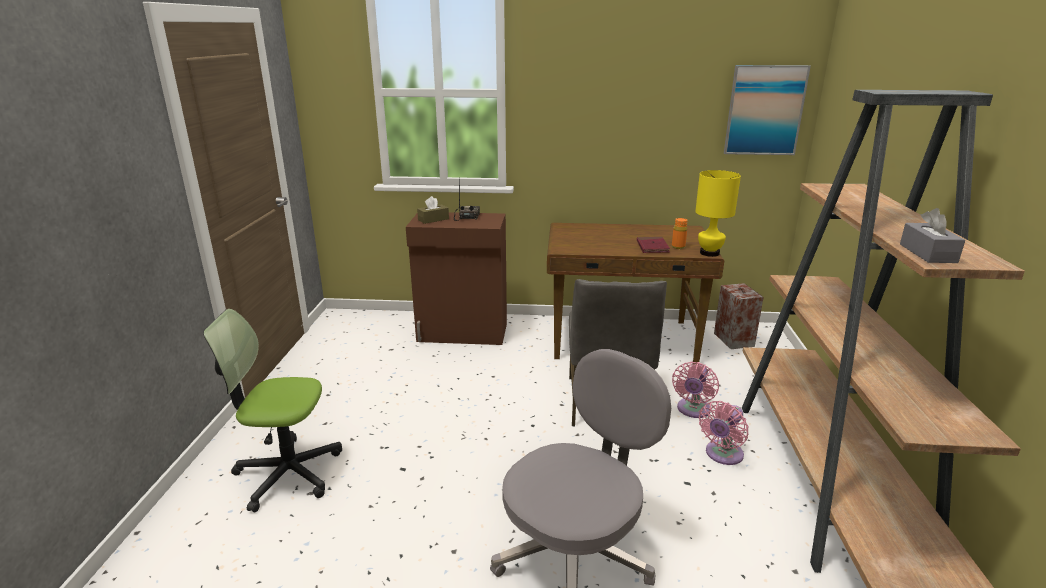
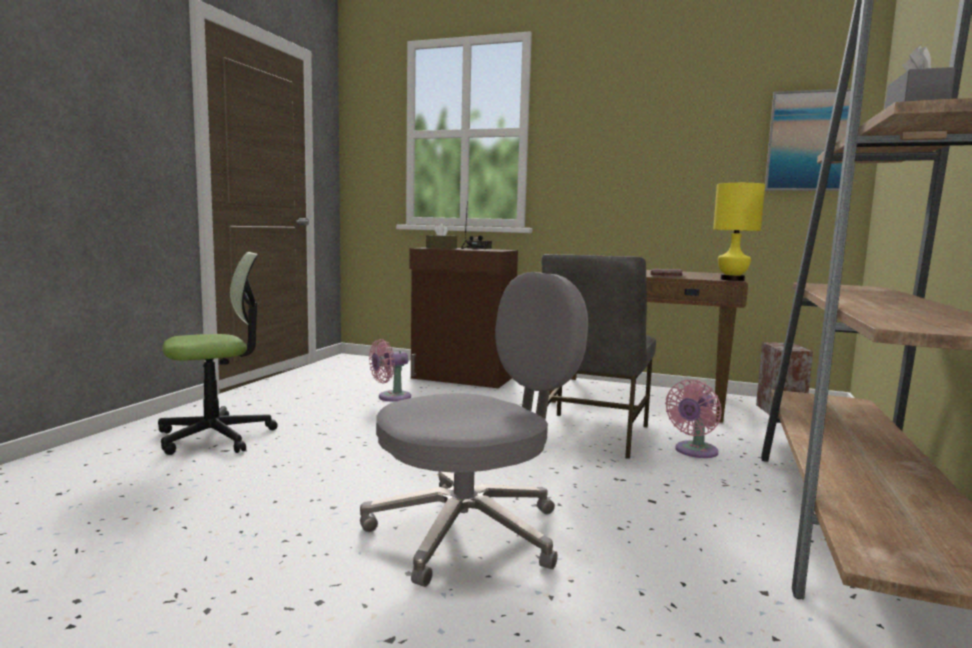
camera: 15 degrees right, 15 degrees down
(288, 473) = (216, 436): office chair -> office chair turned 135 degrees clockwise
(678, 247) = (697, 276): orange bottle -> none
(722, 455) = (713, 487): pink fan -> pink fan (391, 397)

